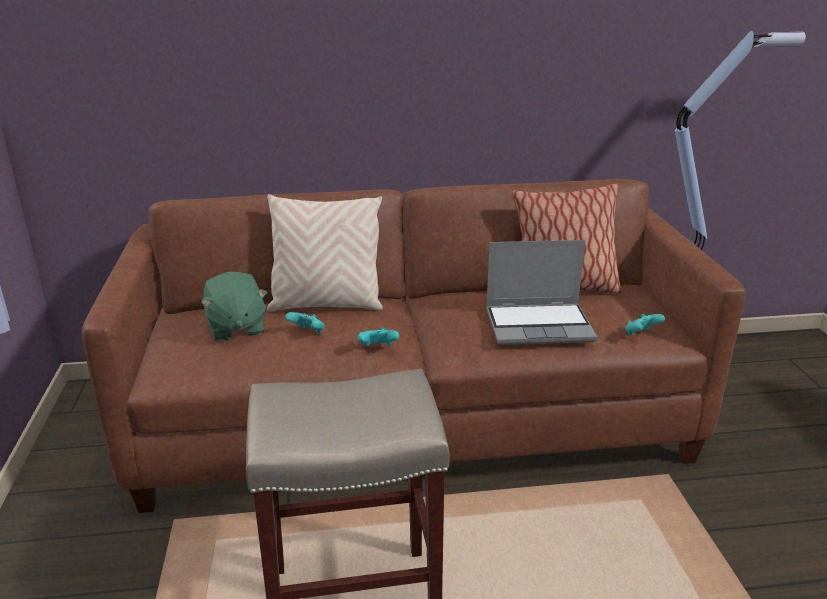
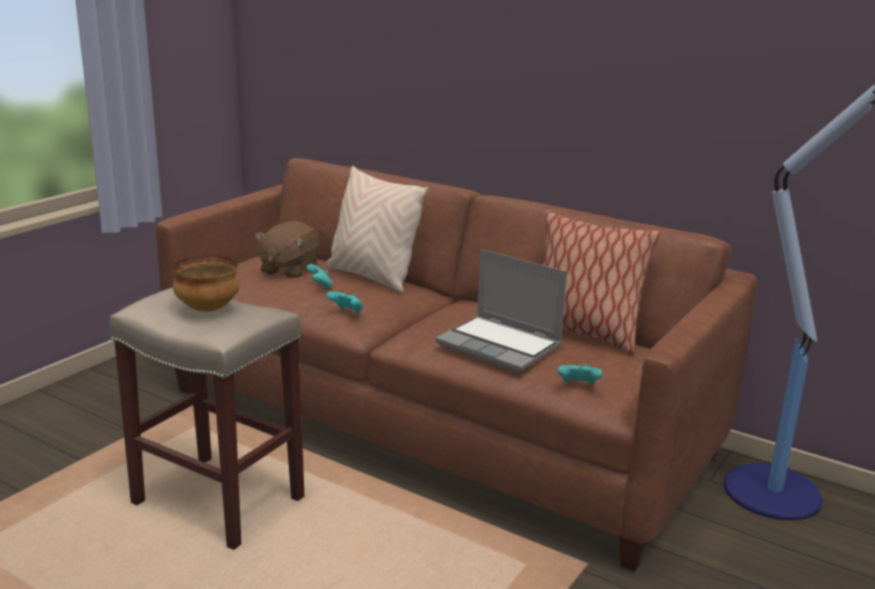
camera: 40 degrees right, 5 degrees down
(236, 328) = (288, 270): green plush toy -> brown plush toy
(345, 403) = (209, 309): none -> bowl

